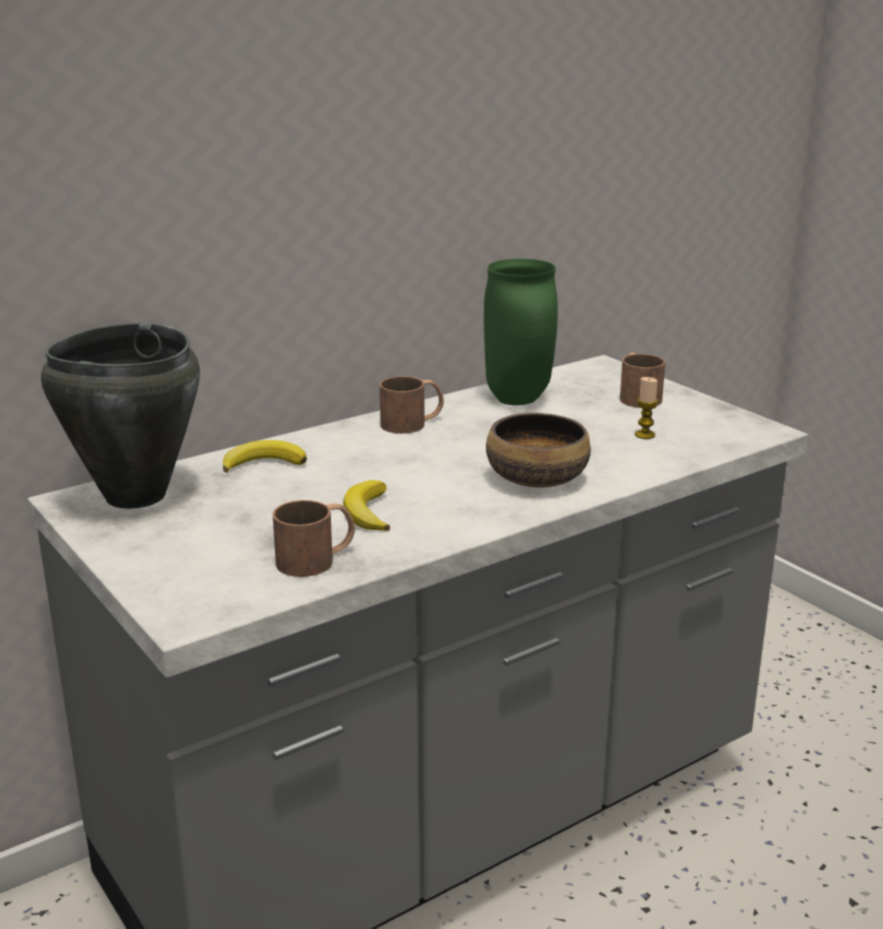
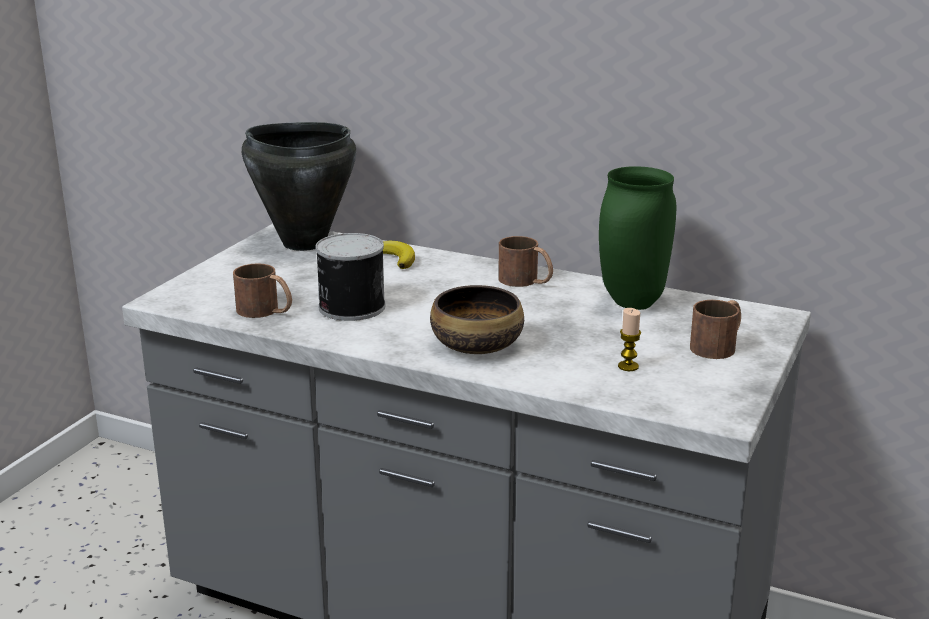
camera: 60 degrees right, 0 degrees up
(367, 512) = (350, 307): banana -> can

